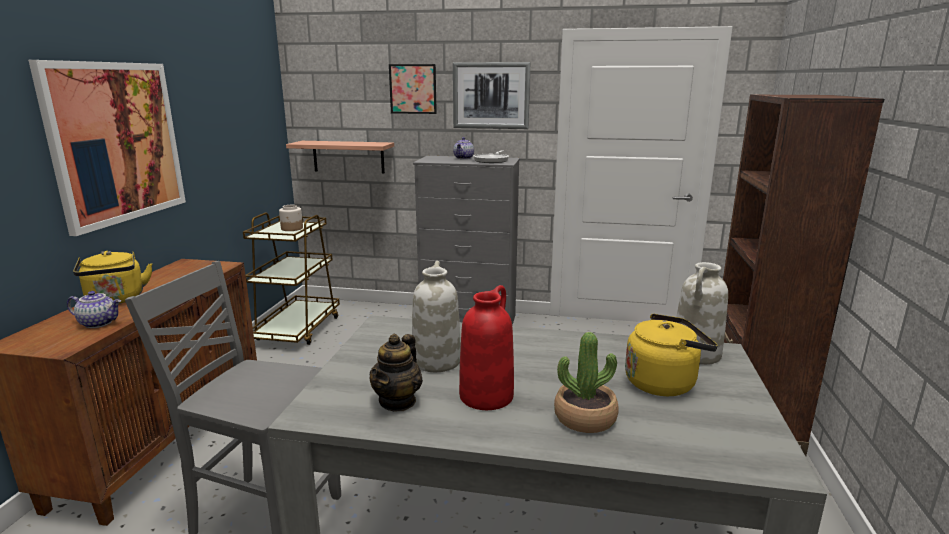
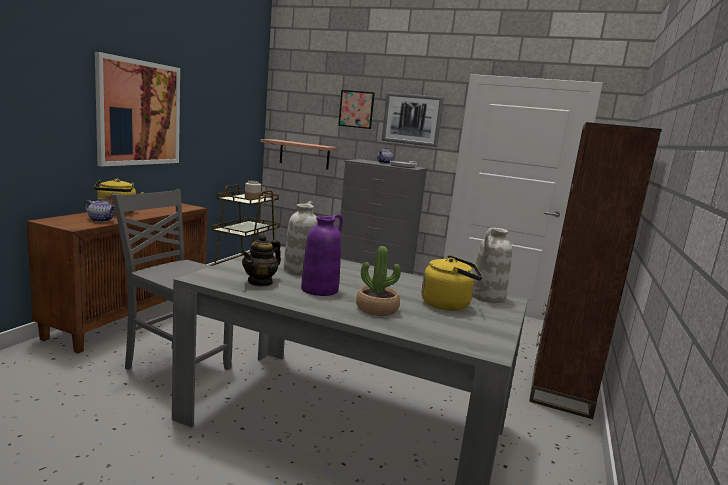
camera: 10 degrees right, 5 degrees down
(486, 395) = (320, 289): red vase -> purple vase

